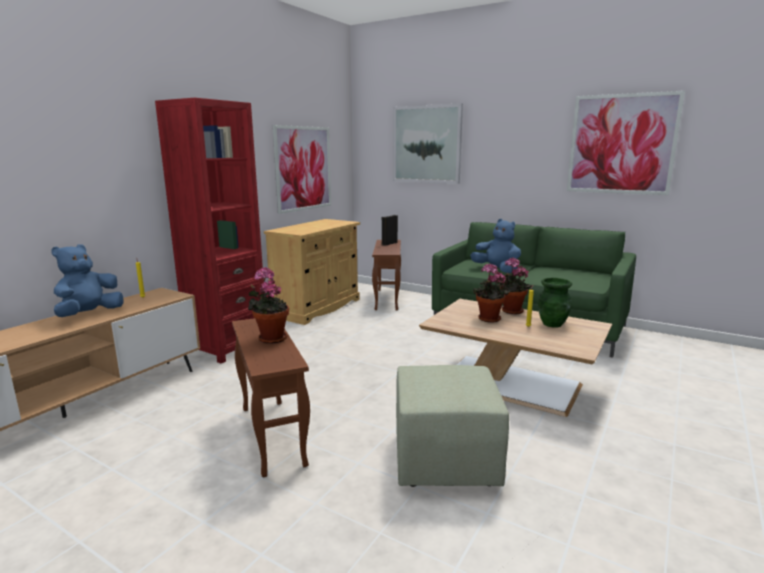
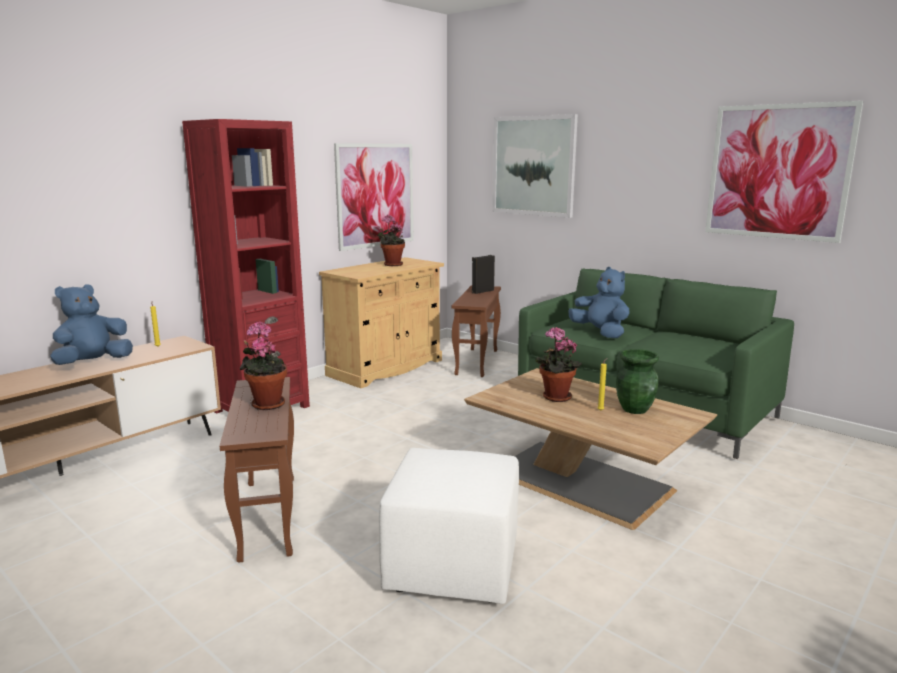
camera: 10 degrees right, 0 degrees up
(446, 461) = (453, 567): green ottoman -> white ottoman
(510, 311) = (591, 389): potted plant -> potted plant (391, 265)

